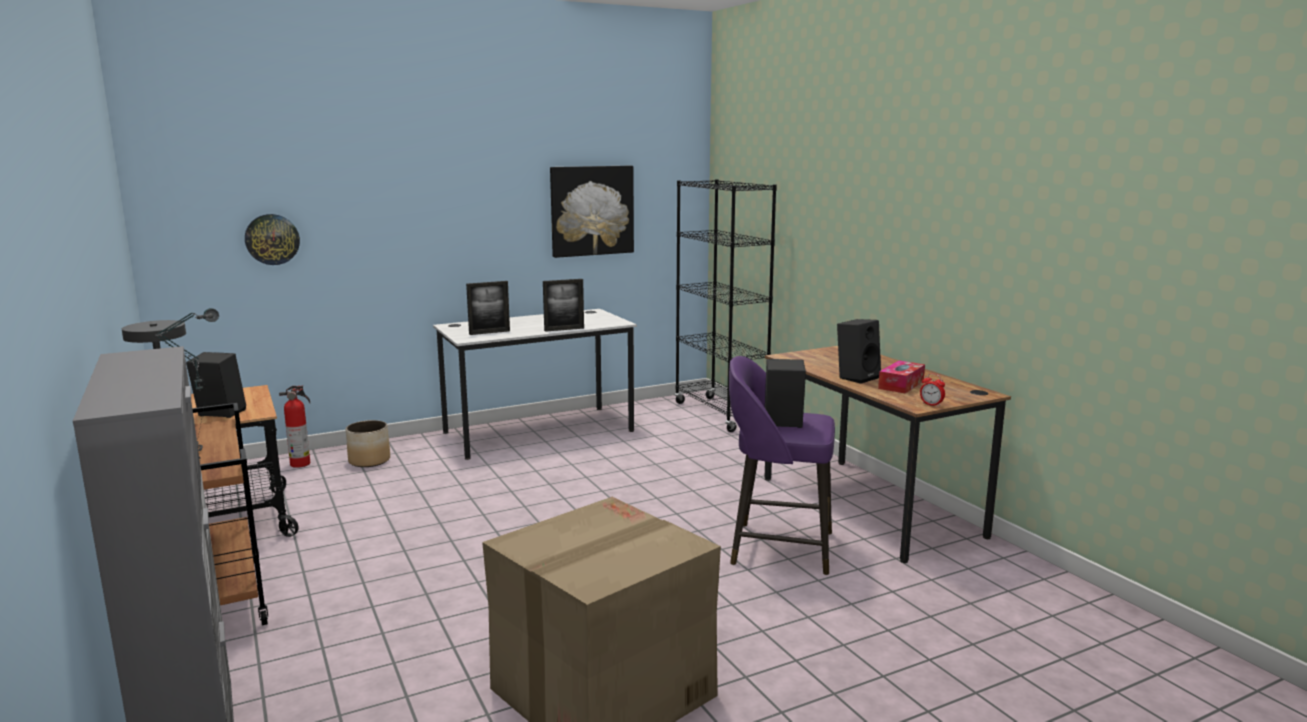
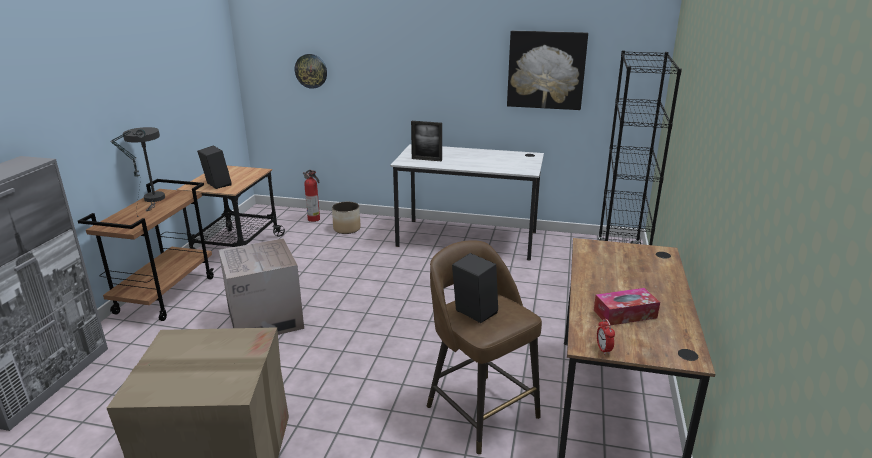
camera: 40 degrees right, 10 degrees up
(423, 570) = (265, 319): none -> cardboard box
(564, 329) = (478, 168): picture frame -> none
(778, 547) = (480, 409): purple stool -> brown stool
(857, 377) = (602, 290): black speaker -> none

